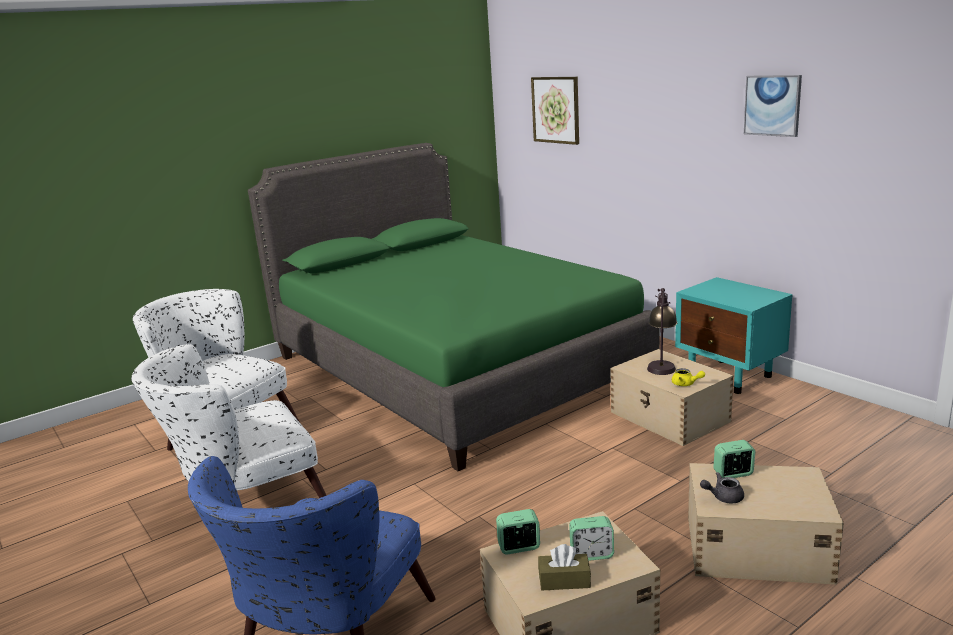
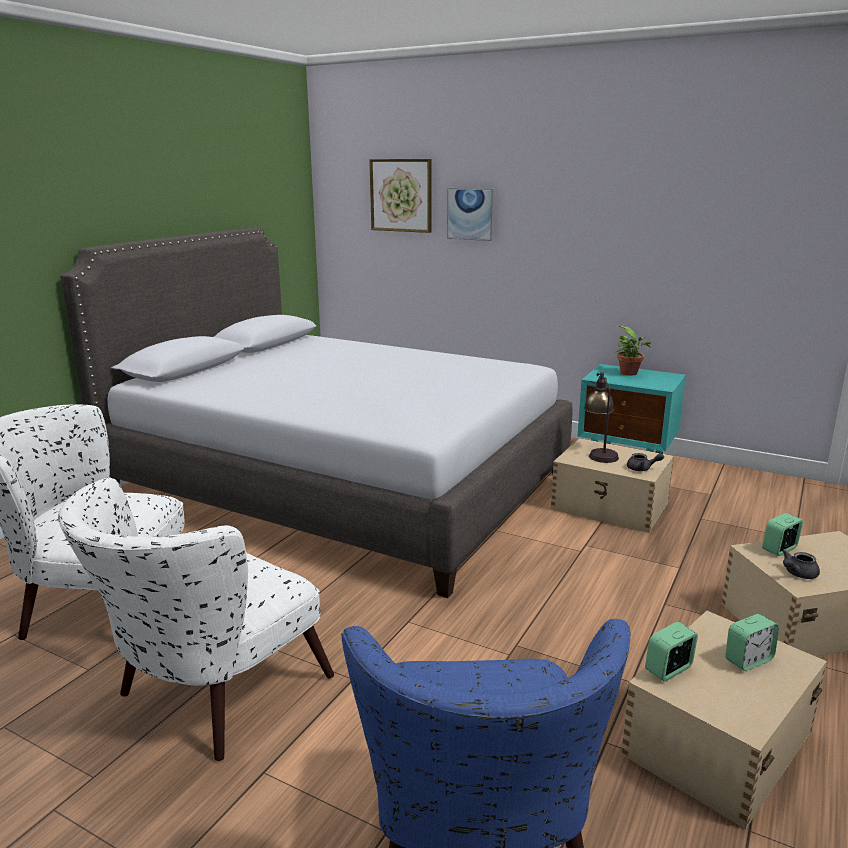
camera: 25 degrees left, 0 degrees up
(452, 368) = (340, 484): green bed -> grey bed
(564, 580) = (755, 697): brown tissue box -> none
(686, 384) = (642, 469): yellow teapot -> grey teapot
(733, 289) = (630, 374): none -> potted plant
(772, 105) = (668, 189): picture -> picture (470, 214)

